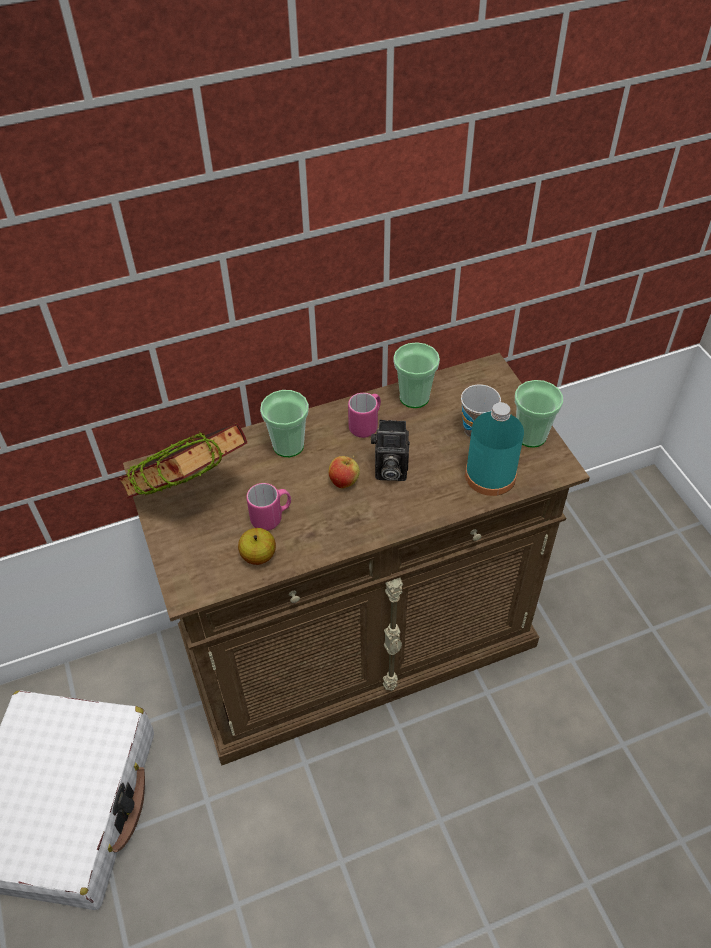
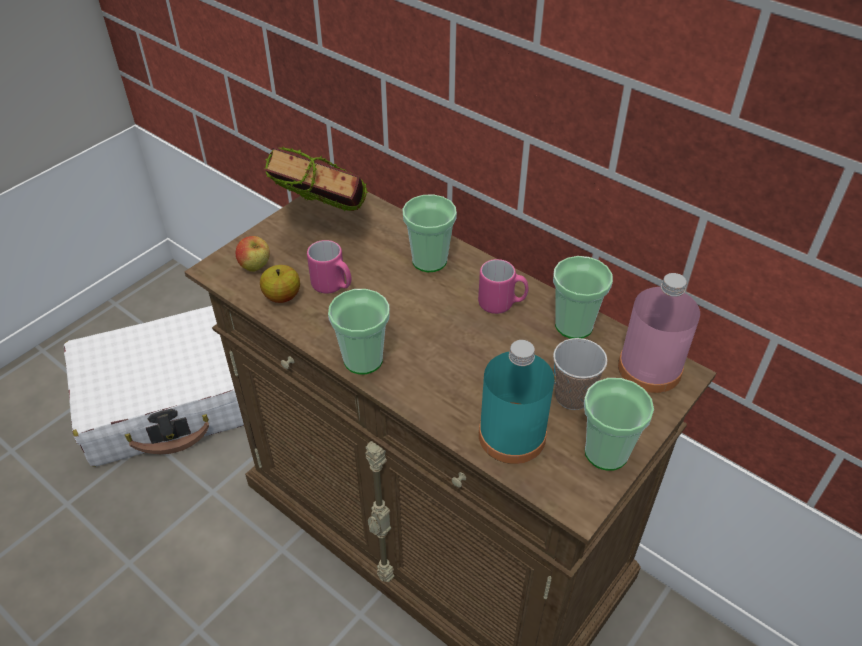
camera: 60 degrees right, 5 degrees down
(344, 482) = (412, 318): apple -> apple (255, 267)
(367, 529) = (363, 359): none -> cup
(389, 470) = (453, 346): camera -> none
(476, 380) = (649, 368): none -> pink bottle

